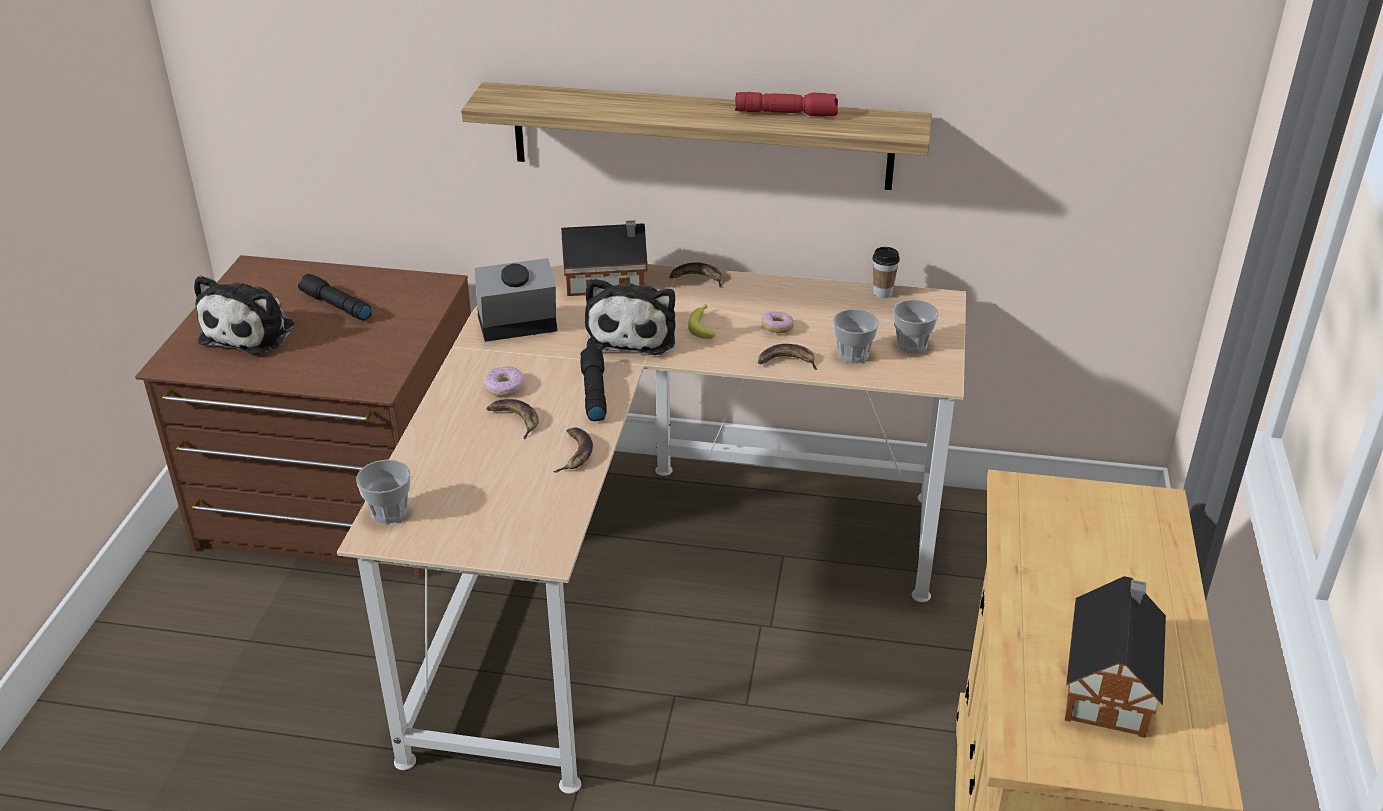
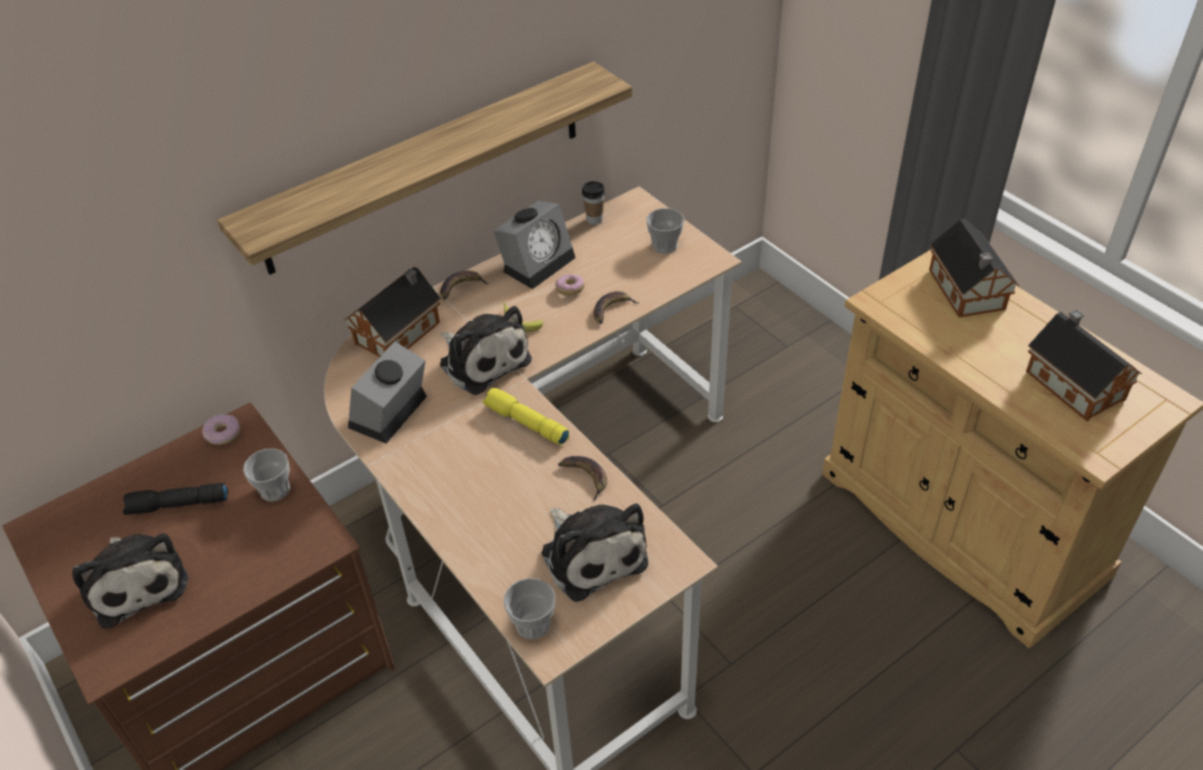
camera: 45 degrees left, 10 degrees up
(496, 502) = (592, 554): none -> plush toy
(504, 387) = (459, 467): donut -> donut (222, 433)
(514, 420) = (506, 486): banana -> none
(593, 392) = (525, 423): black flashlight -> yellow flashlight
(784, 296) = (538, 262): none -> alarm clock
(787, 113) = (504, 114): red flashlight -> none
(853, 354) = (642, 276): cup -> cup (275, 490)
(1130, 541) = (967, 292): none -> toy house

